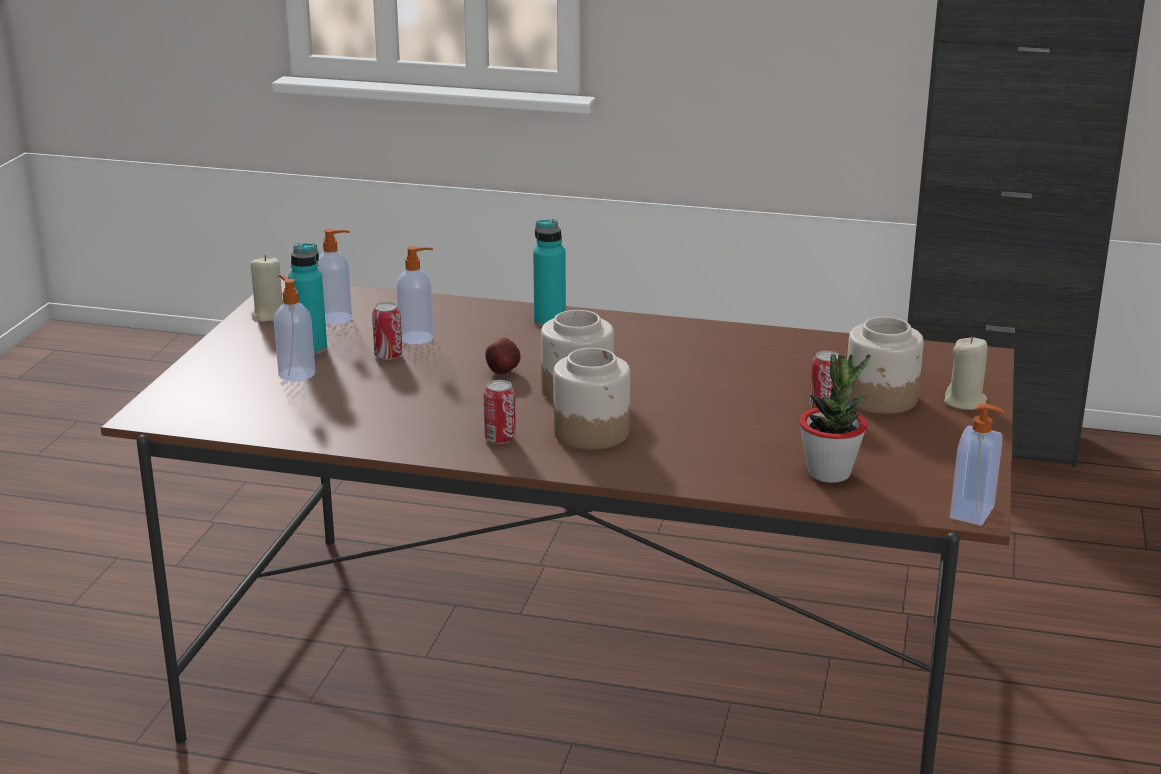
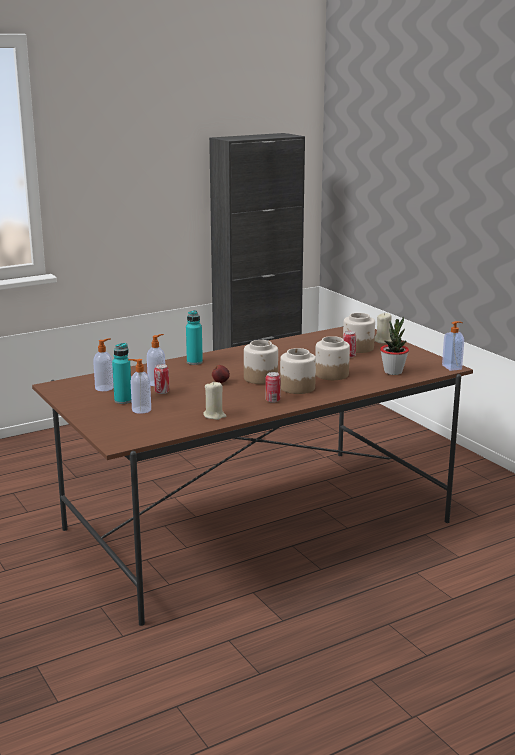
camera: 45 degrees left, 5 degrees down
(270, 315) = (71, 396): beige candle -> beige candle (214, 415)
(705, 431) = (331, 374): none -> jar

